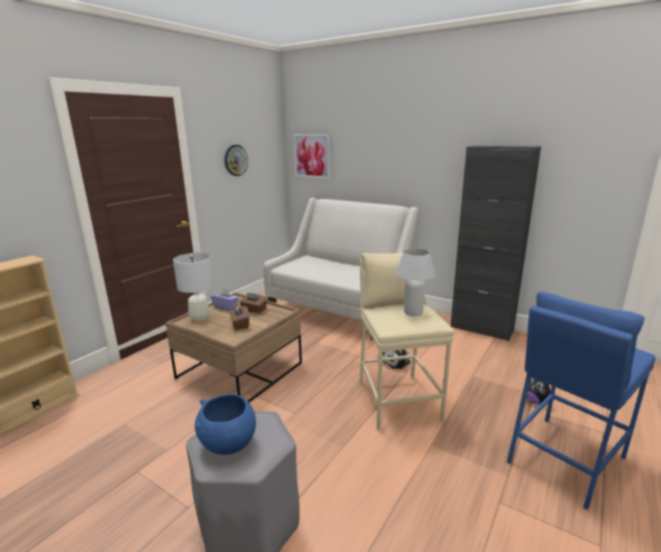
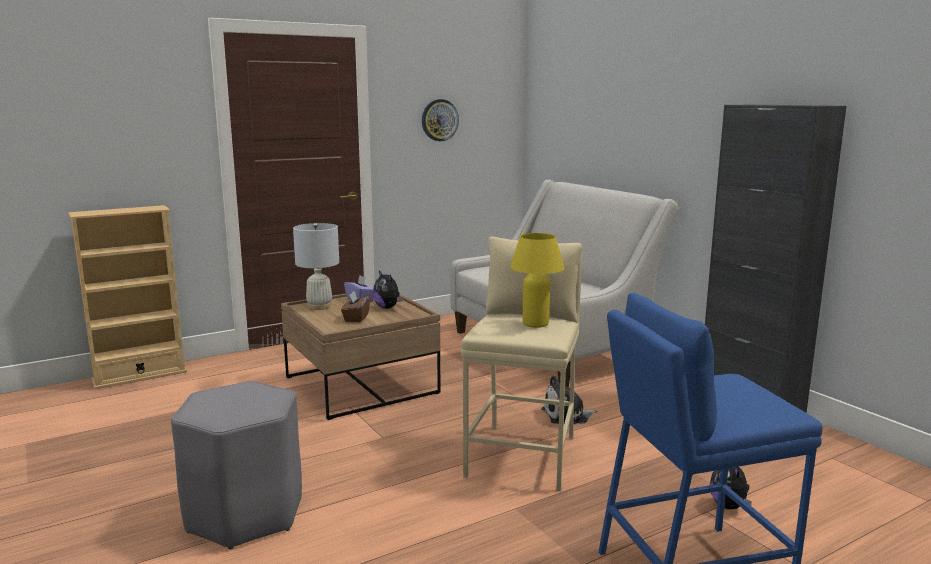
camera: 25 degrees right, 5 degrees down
(228, 445) = (221, 402): blue bowl -> none
(254, 310) = (388, 307): brown tissue box -> plush toy
(312, 156) = (554, 119): picture -> none
(413, 312) = (535, 324): white table lamp -> yellow table lamp

